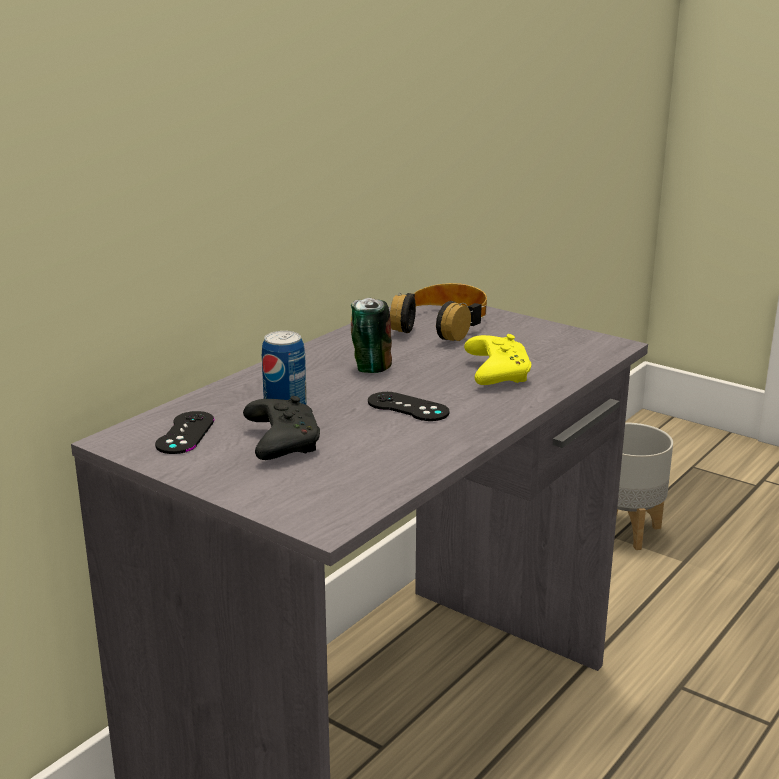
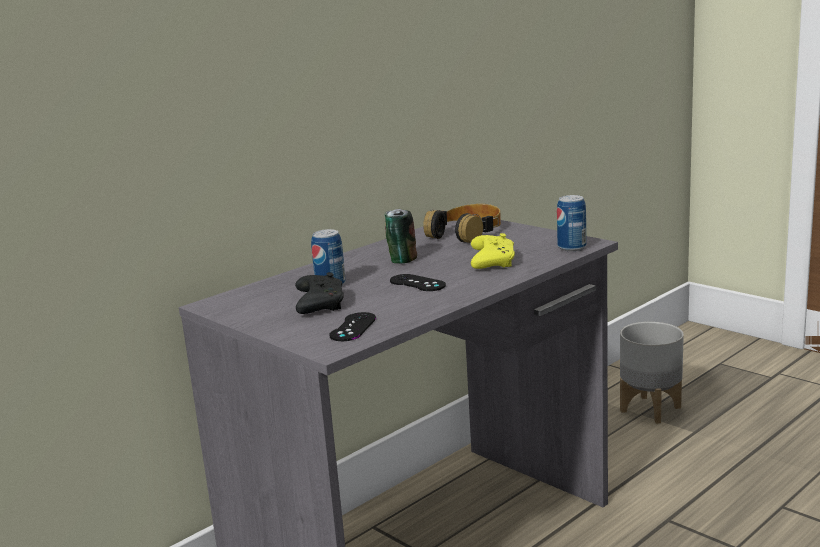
camera: 10 degrees right, 5 degrees down
(185, 433) = (256, 300): black game controller -> black game controller (353, 327)
(593, 352) = (572, 247): none -> can

